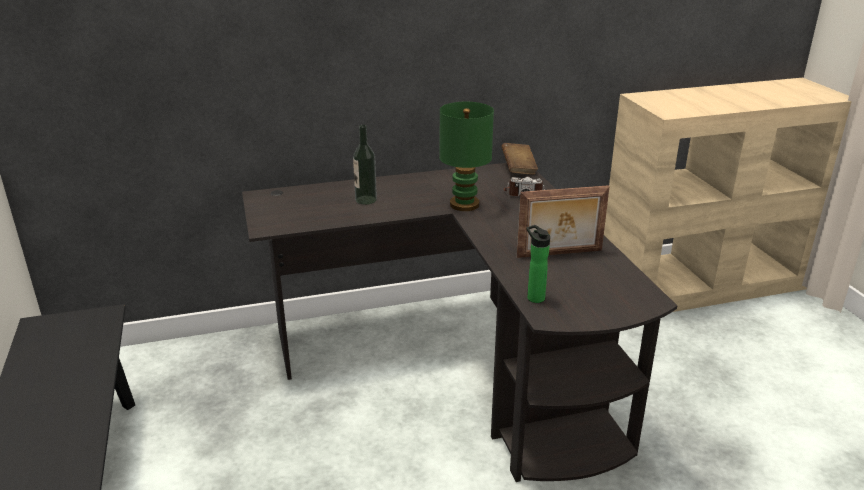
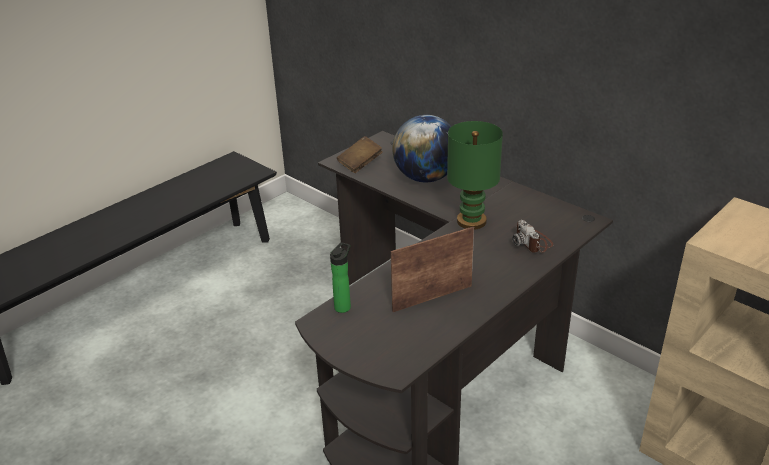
camera: 60 degrees right, 5 degrees up
(366, 200) = (426, 178): bottle -> globe
(518, 168) = (585, 222): brown book -> brown book (360, 163)
(560, 254) = (431, 297): picture frame -> picture frame turned 105 degrees clockwise

